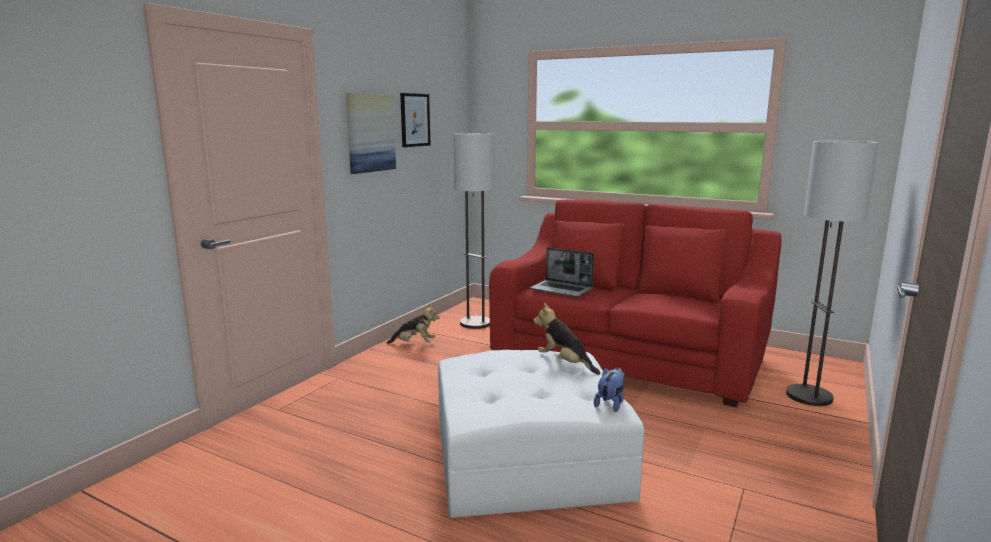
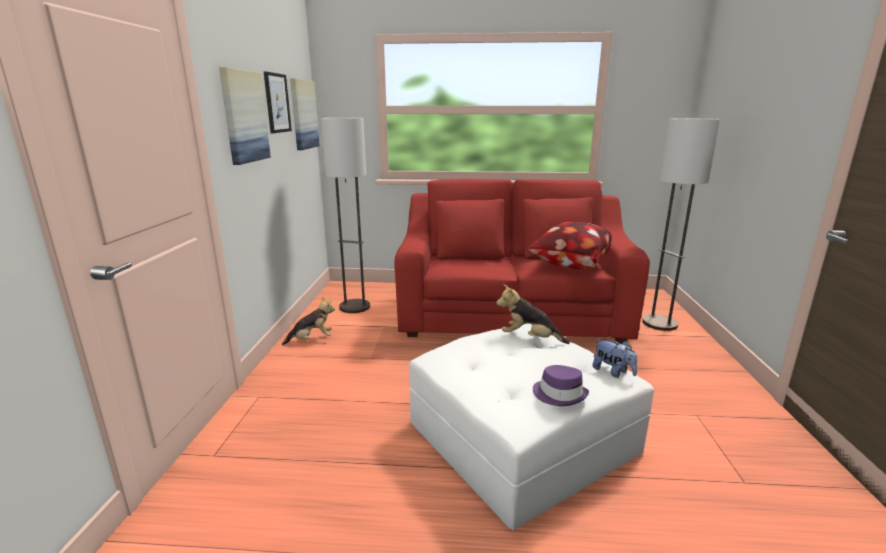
camera: 25 degrees left, 5 degrees up
(452, 129) = (303, 114): none -> picture
(526, 405) = (559, 394): none -> purple hat
(562, 290) = (464, 265): laptop -> none
(610, 404) = (613, 372): plush toy -> plush toy turned 135 degrees clockwise
(674, 303) = (569, 265): none -> pillow

